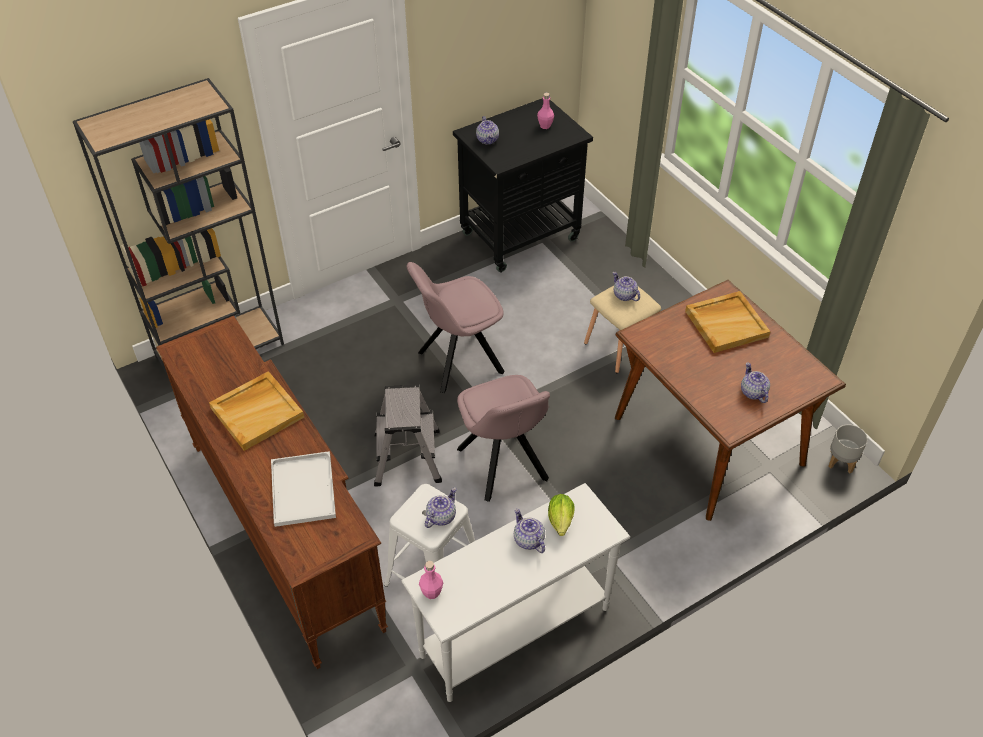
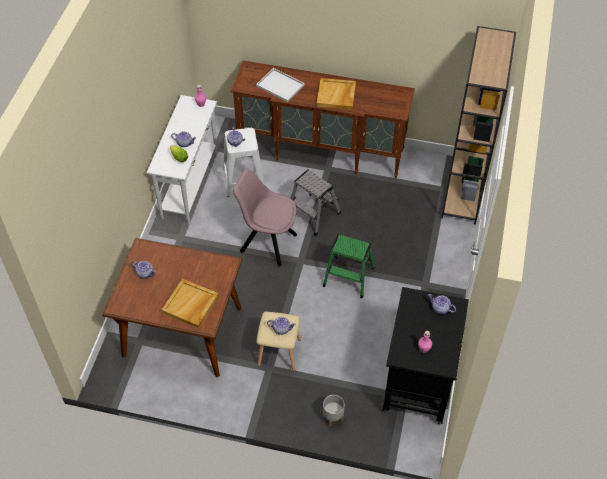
camera: 135 degrees right, 5 degrees up
(459, 362) = (349, 276): pink chair -> green step ladder
(841, 462) = (103, 373): grey planter -> grey planter (332, 417)

